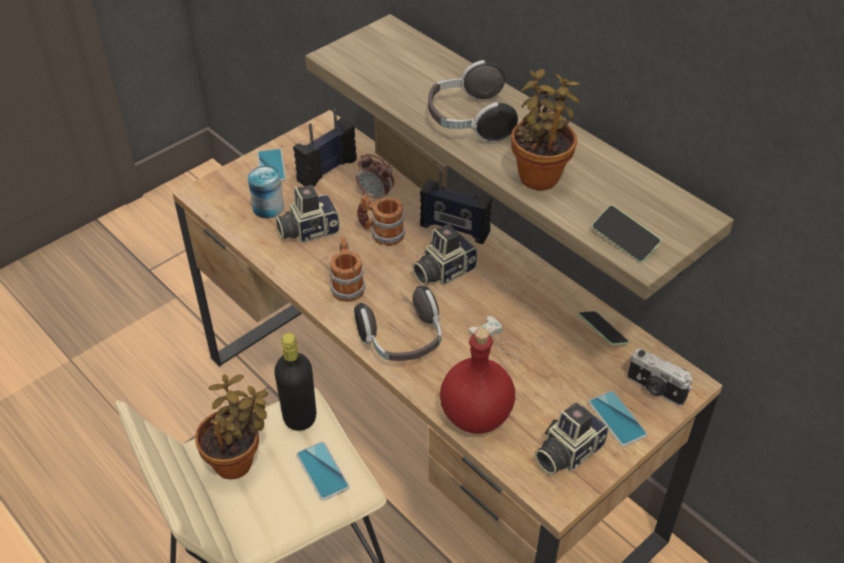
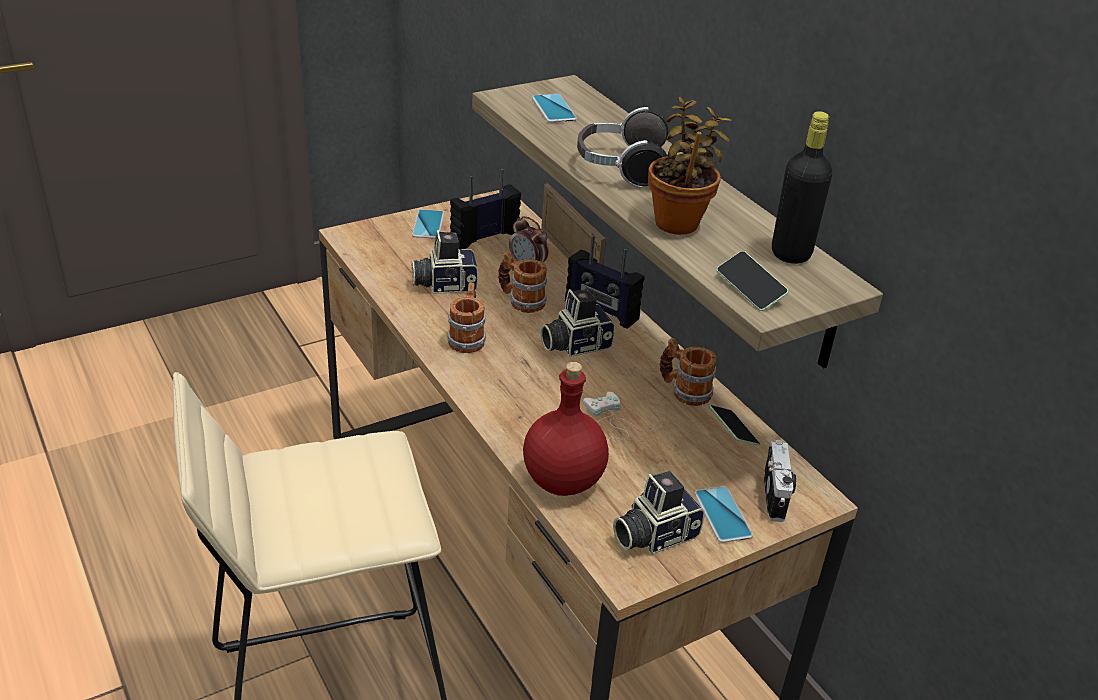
camera: 10 degrees right, 10 degrees down
(237, 461) = (293, 478): potted plant -> none
(268, 207) = (411, 258): can -> none
(300, 417) = (374, 452): black bottle -> black bottle (791, 253)
(322, 471) = (379, 506): phone -> phone (554, 109)
(402, 341) = (507, 398): headphones -> none
(549, 299) = (684, 390): none -> mug
(655, 389) = (776, 496): camera -> camera turned 135 degrees counterclockwise

